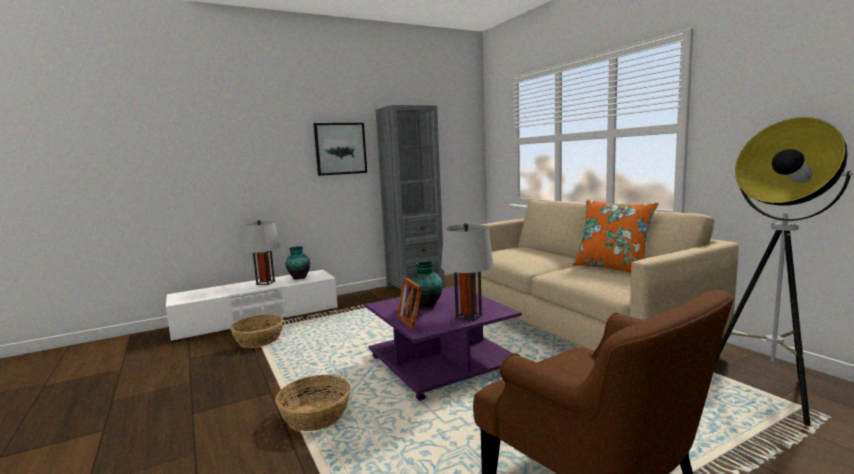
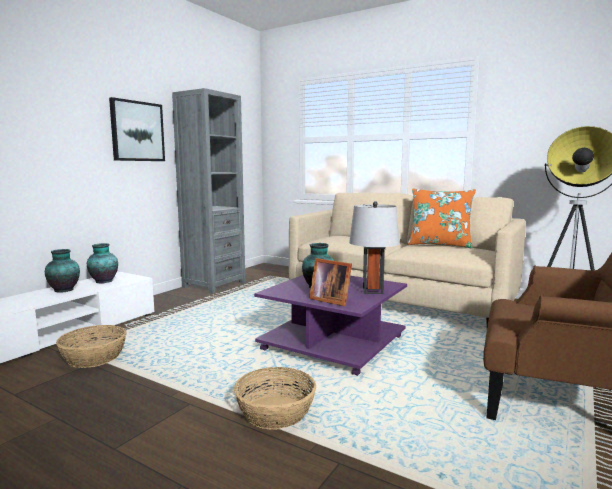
camera: 30 degrees left, 0 degrees up
(265, 283) = (64, 290): grey table lamp -> vase

